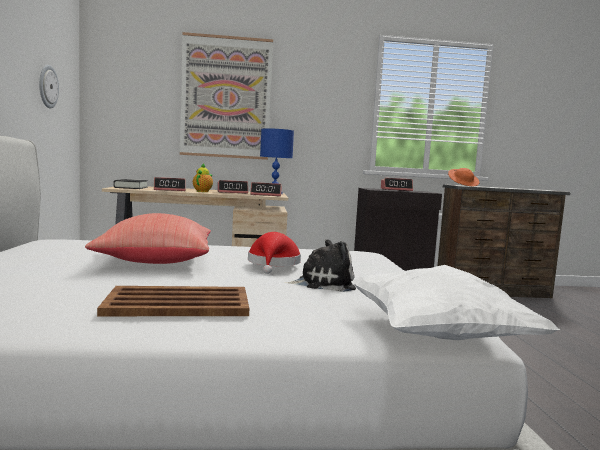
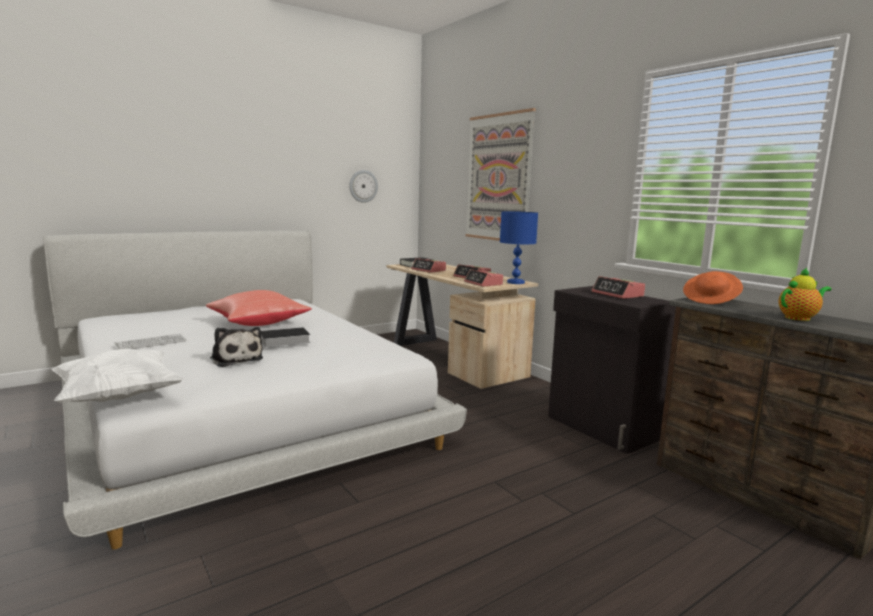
camera: 60 degrees right, 5 degrees up
(177, 303) = (151, 343): brown tray -> keyboard
(203, 191) = (449, 274): teapot -> teapot (799, 318)
(273, 264) = (283, 341): red hat -> book

